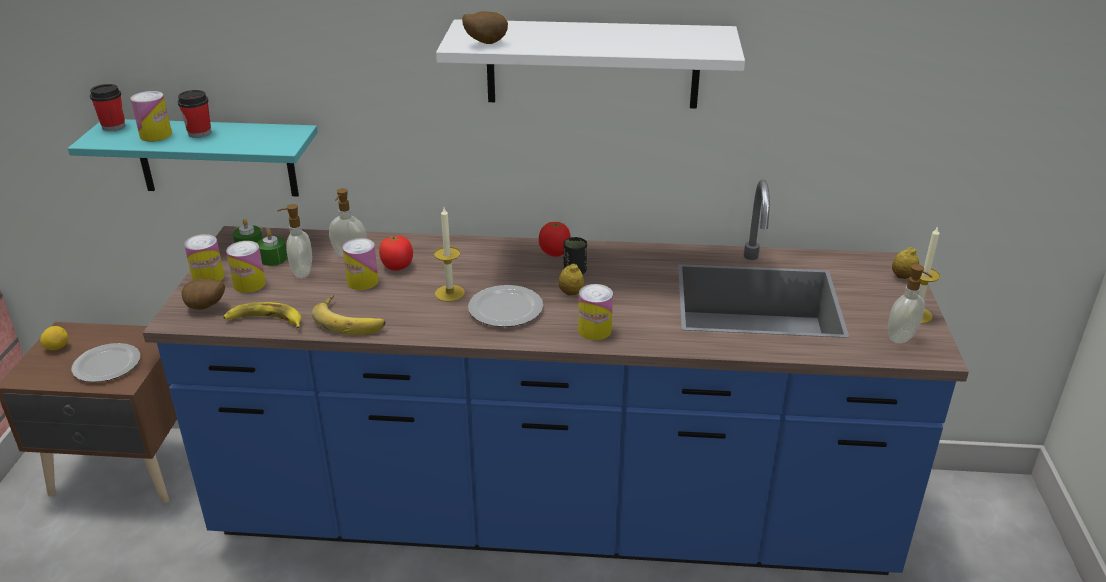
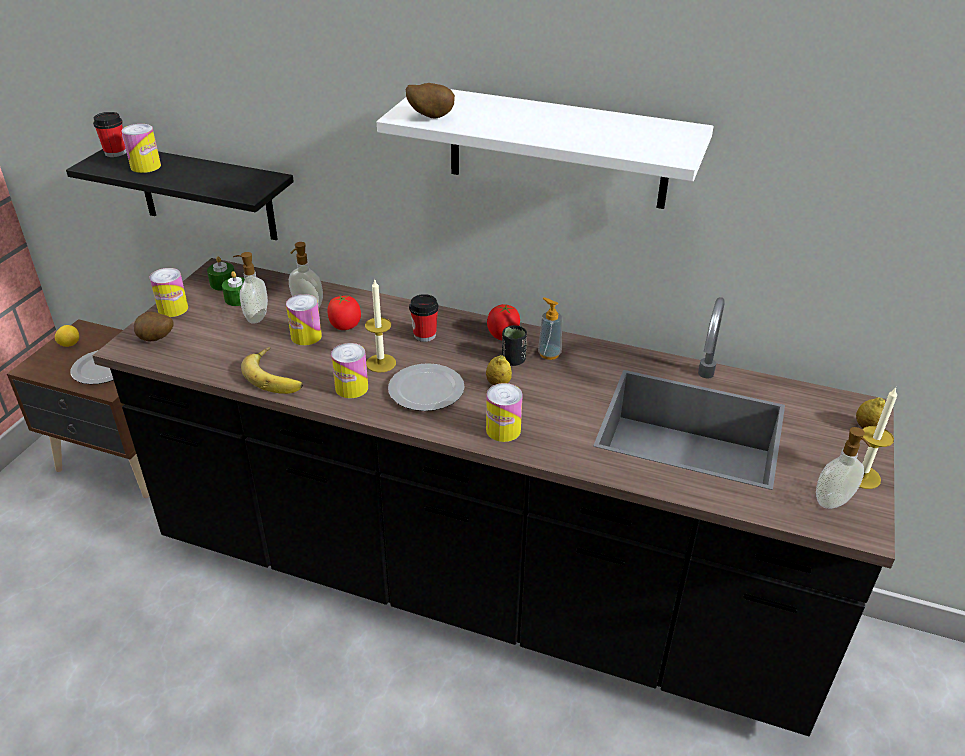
camera: 15 degrees right, 5 degrees up
(199, 133) = (184, 169): cup -> cup (424, 335)
(216, 157) = (206, 193): turquoise shelf -> black shelf
(249, 284) = (205, 322): can -> can (351, 388)
(265, 321) = (201, 362): banana -> none
(553, 515) = (479, 586): blue counter -> black counter
(605, 261) = (549, 354): none -> soap dispenser

